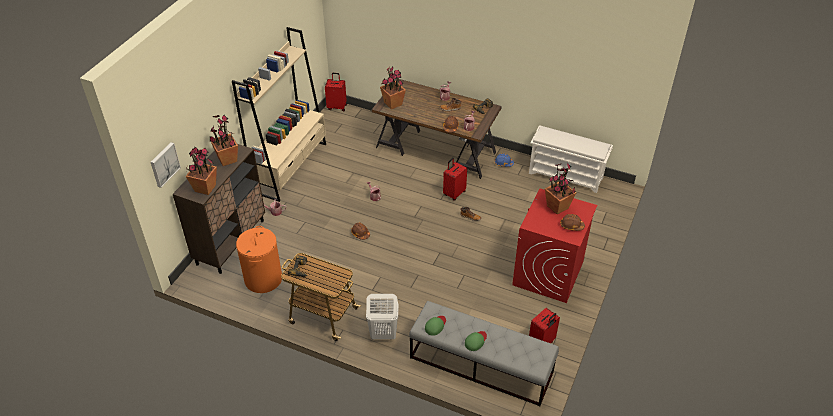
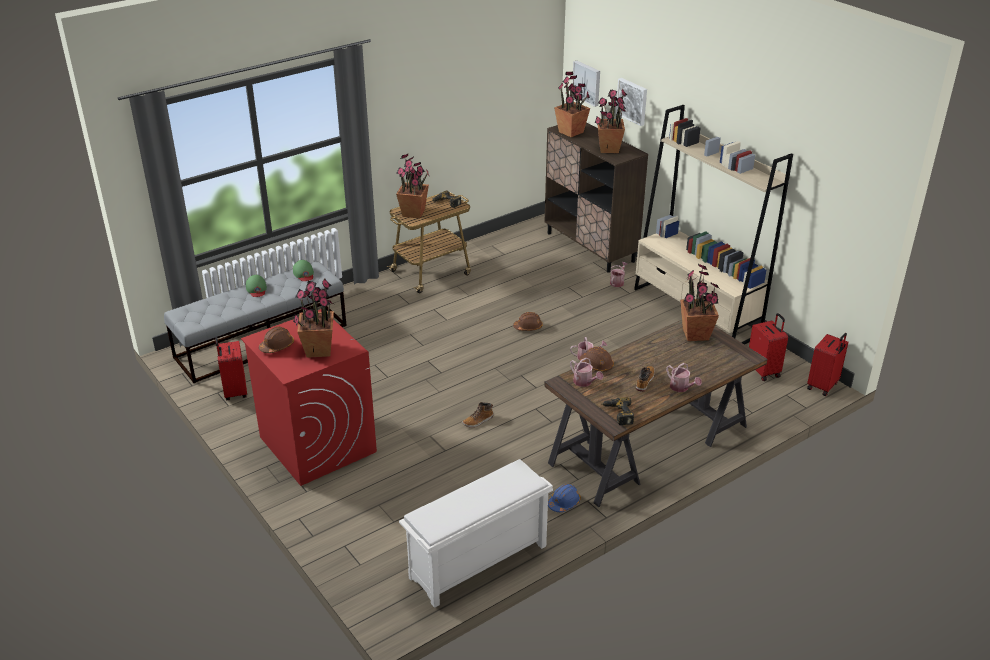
camera: 120 degrees right, 10 degrees down
(199, 127) = (632, 101): none -> picture
(263, 279) = (516, 253): orange laundry basket -> none
(330, 280) = (414, 213): none -> potted plant
(383, 334) = (369, 298): white laundry basket -> none
(454, 193) = (537, 425): red suitcase -> red suitcase (764, 371)

